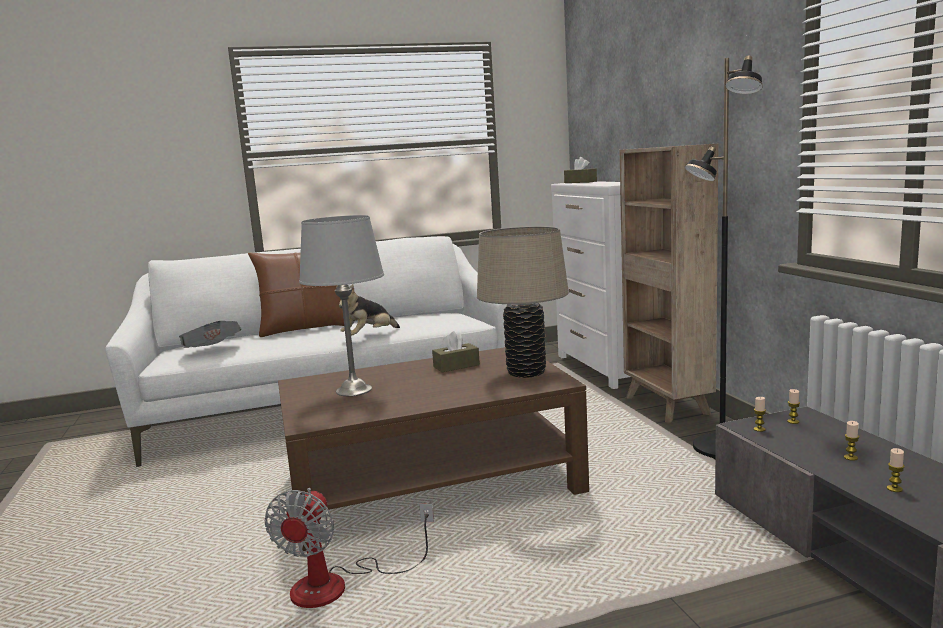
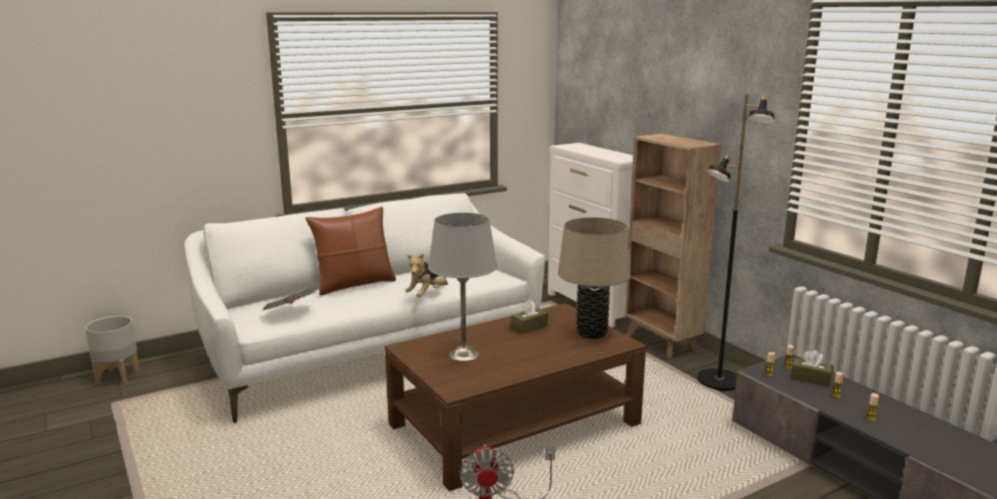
camera: 15 degrees left, 5 degrees up
(75, 420) = (118, 376): none -> grey planter
(580, 182) = (577, 146): brown tissue box -> brown tissue box (811, 379)

